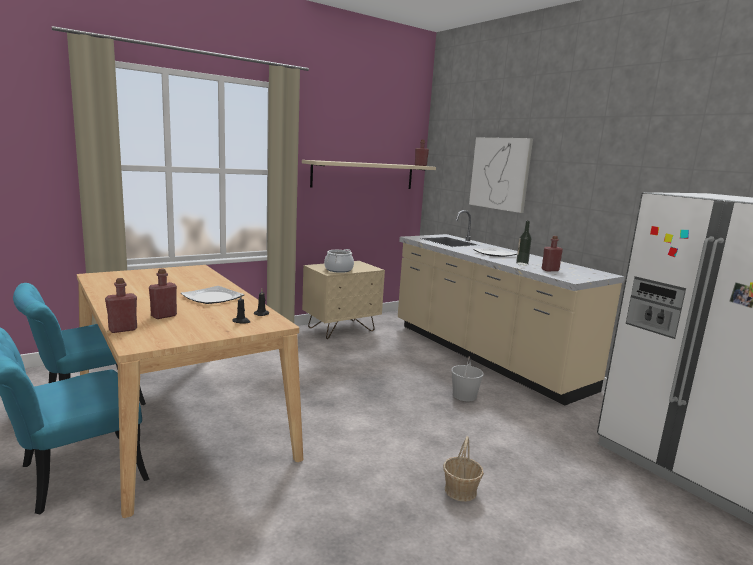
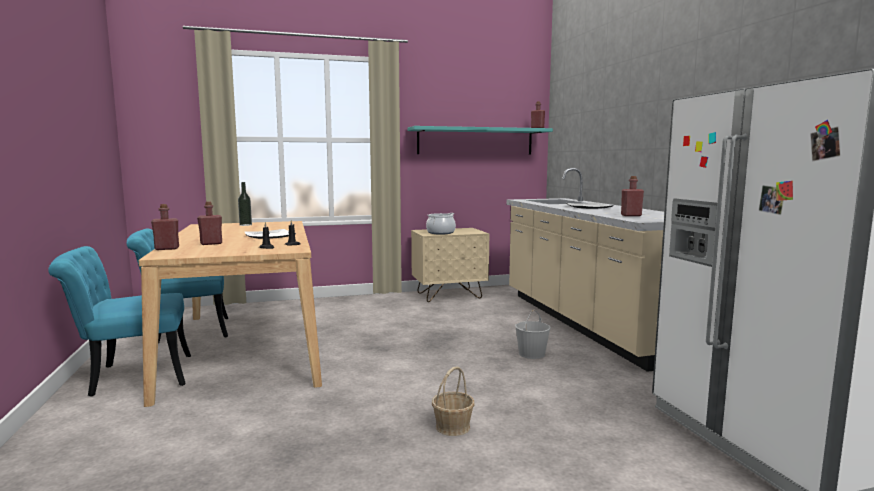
camera: 20 degrees right, 5 degrees down
(364, 175) = (475, 141): beige shelf -> turquoise shelf
(500, 173) = (607, 124): picture -> none
(522, 263) = (606, 212): bottle -> bottle (245, 225)

